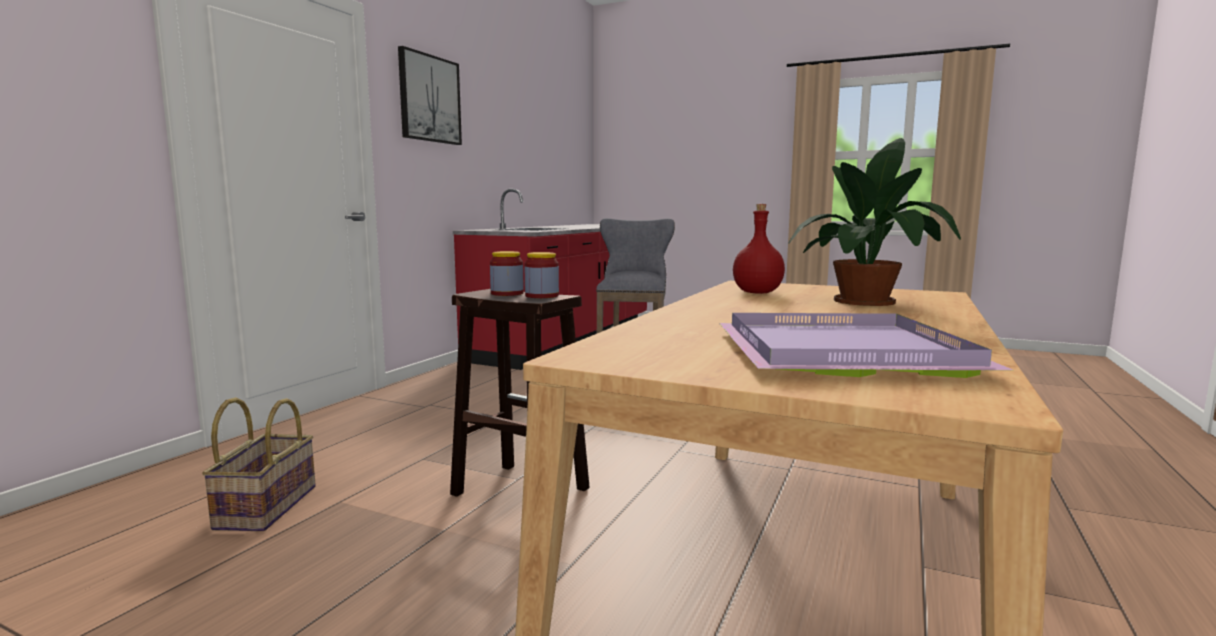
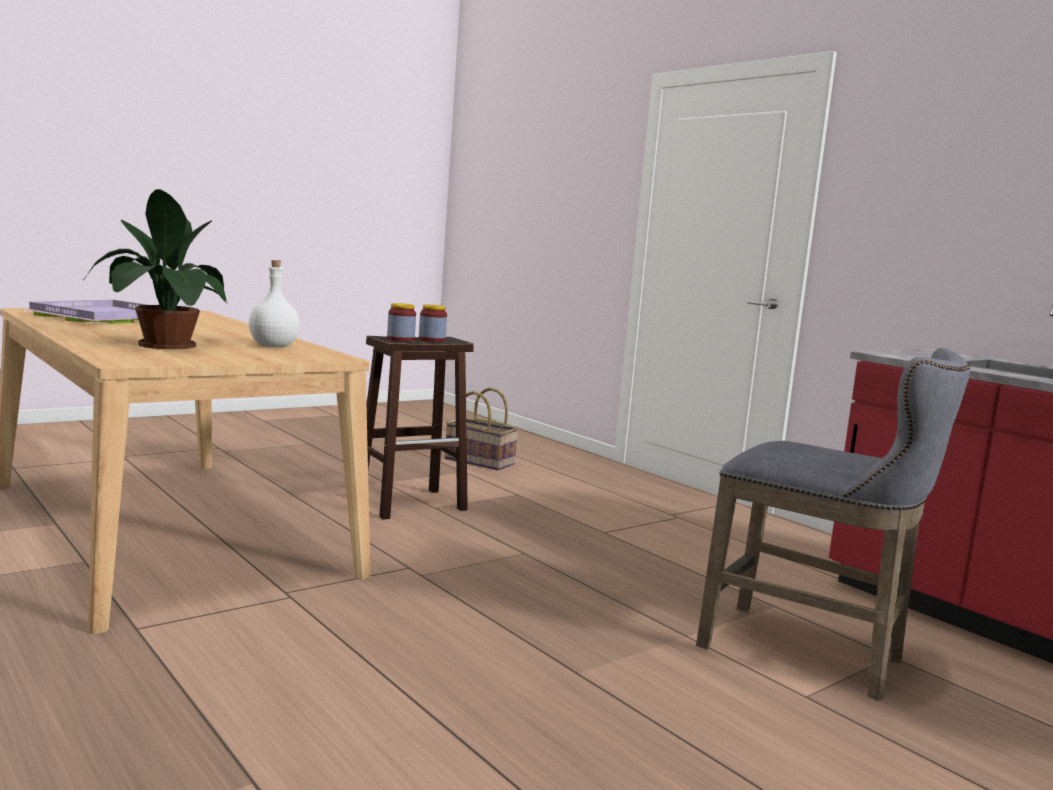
camera: 115 degrees right, 0 degrees up
(429, 99) = (931, 144): picture -> none
(756, 293) = (273, 346): red bottle -> white bottle

